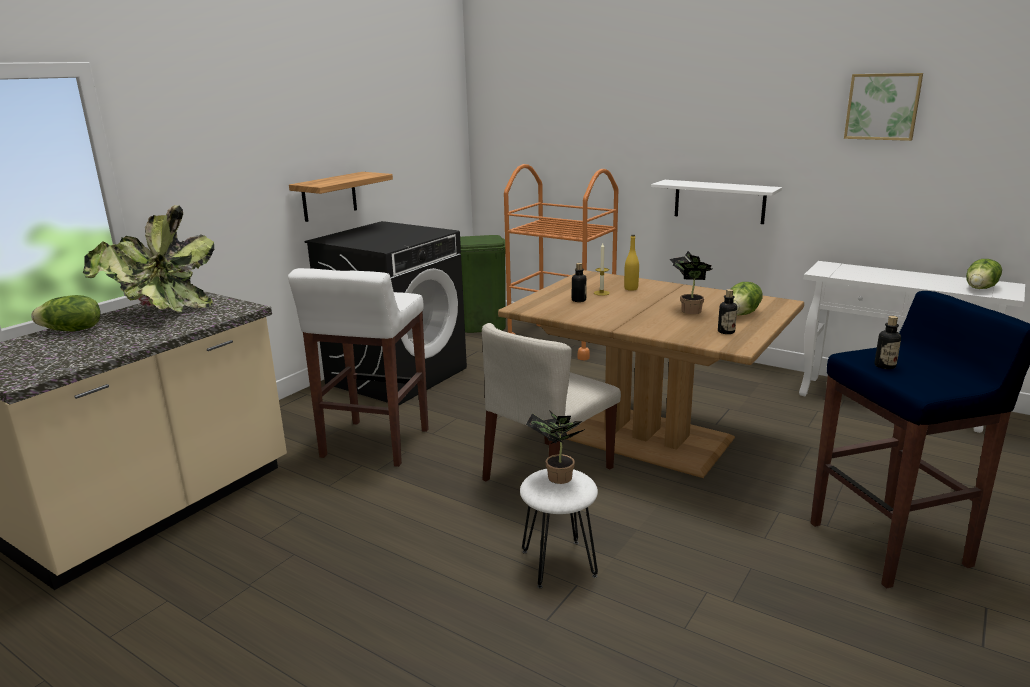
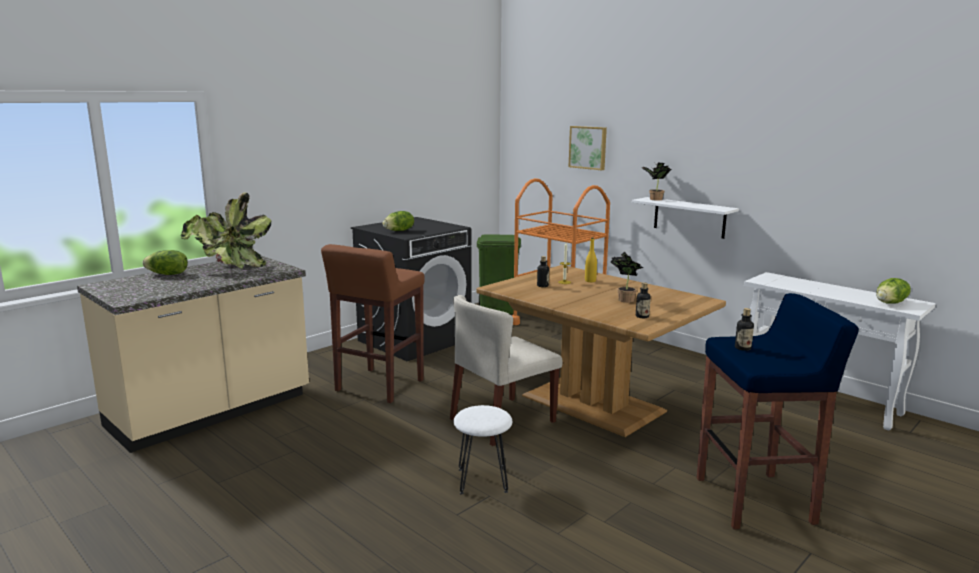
camera: 10 degrees right, 5 degrees down
(329, 196) = (374, 195): shelf -> none
(374, 444) = (378, 386): white stool -> brown stool
(556, 477) = (482, 411): potted plant -> potted plant (654, 199)
(742, 314) = (665, 305): lettuce -> lettuce (399, 231)
(882, 106) = (818, 146): picture -> picture (588, 147)

